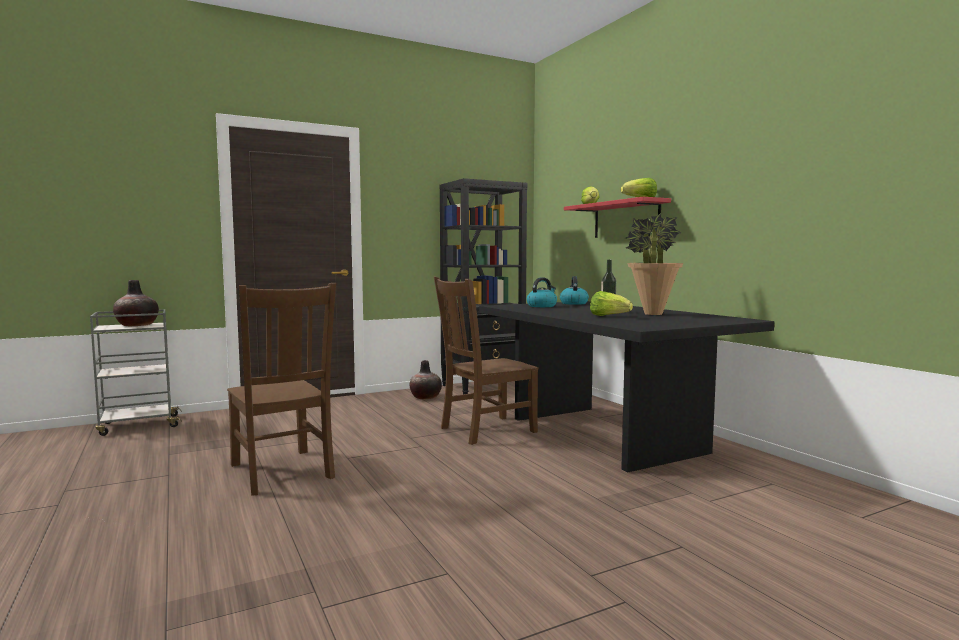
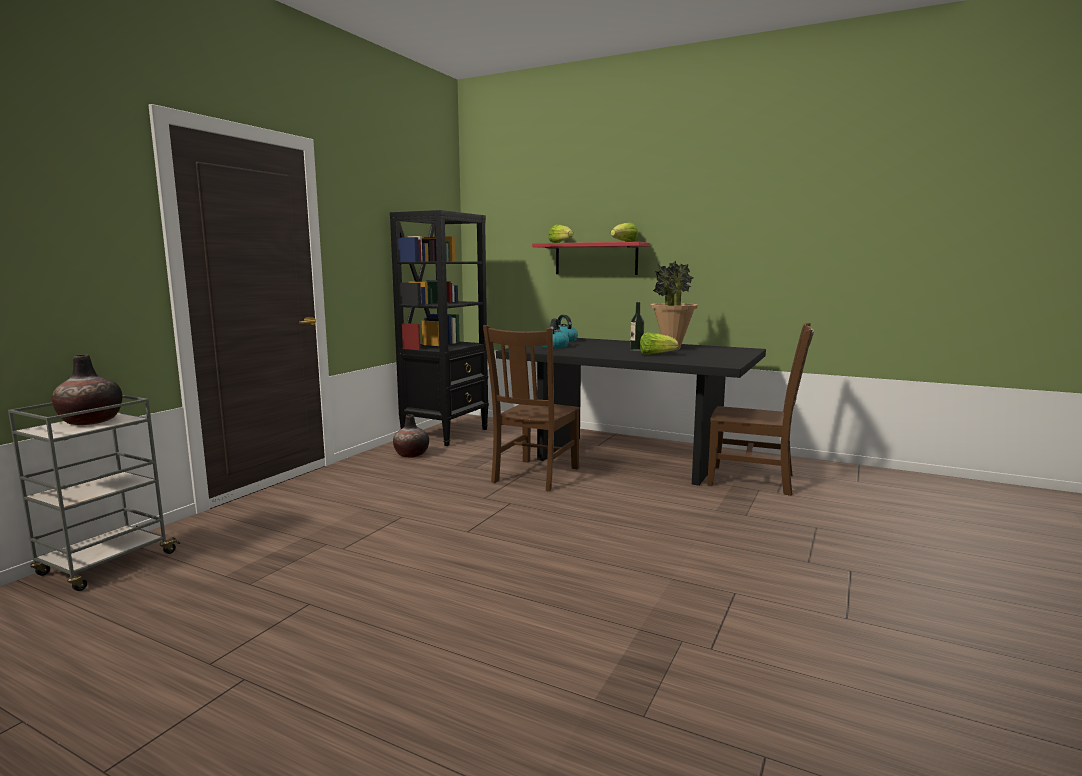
camera: 35 degrees left, 5 degrees up
(282, 472) = (435, 563): brown chair -> brown chair (754, 480)

